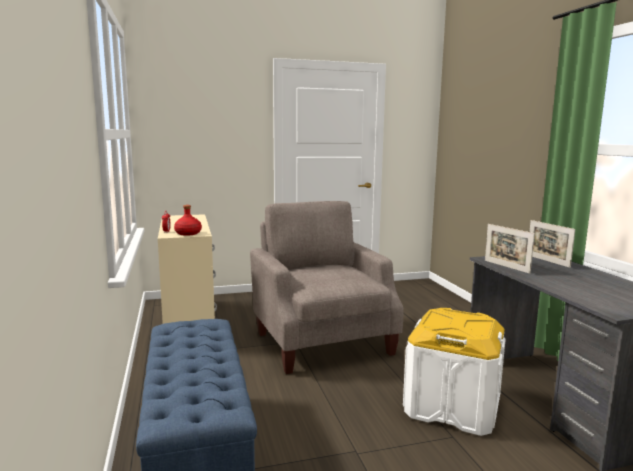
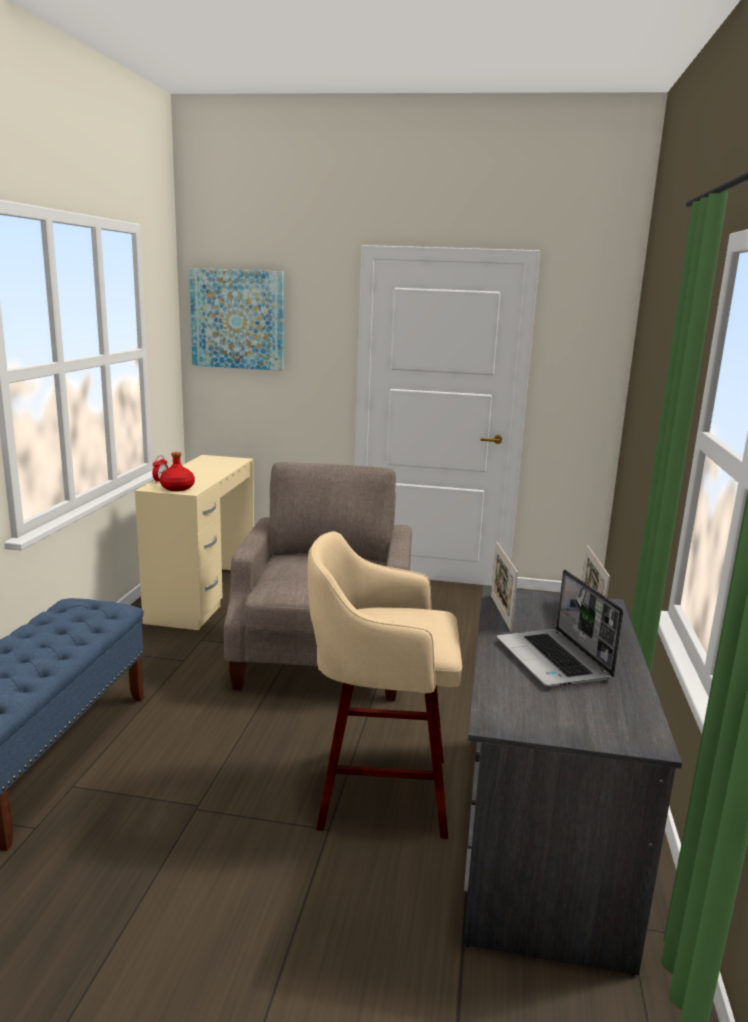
camera: 25 degrees right, 5 degrees up
(182, 111) = (238, 319): none -> picture
(451, 406) = (378, 791): white storage box -> beige stool
(577, 281) = (554, 660): none -> laptop

